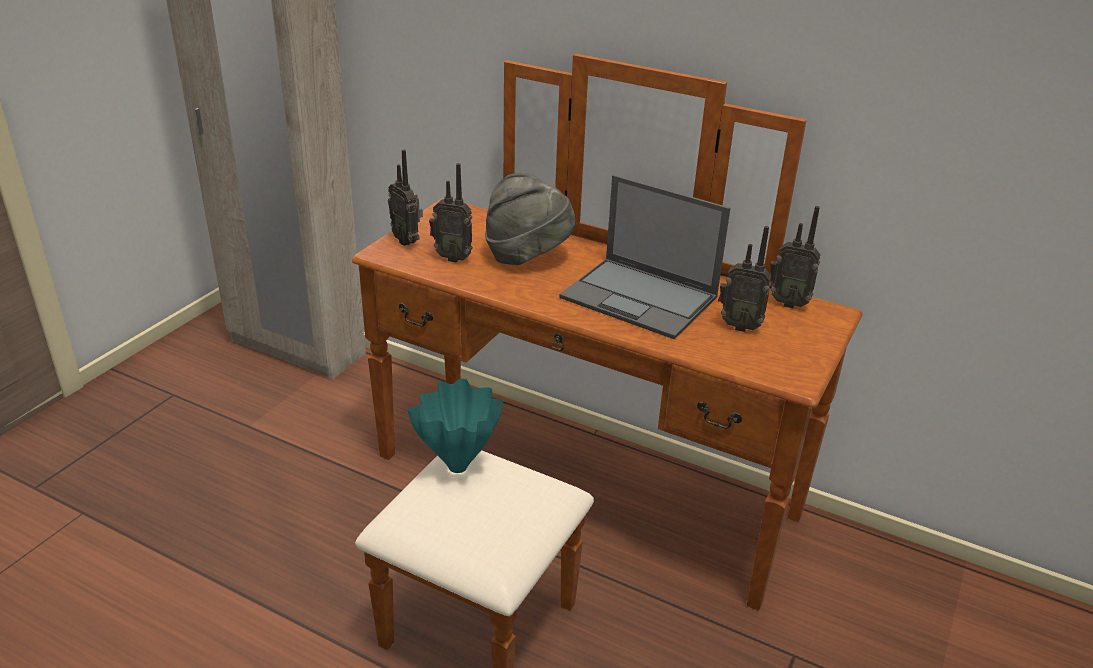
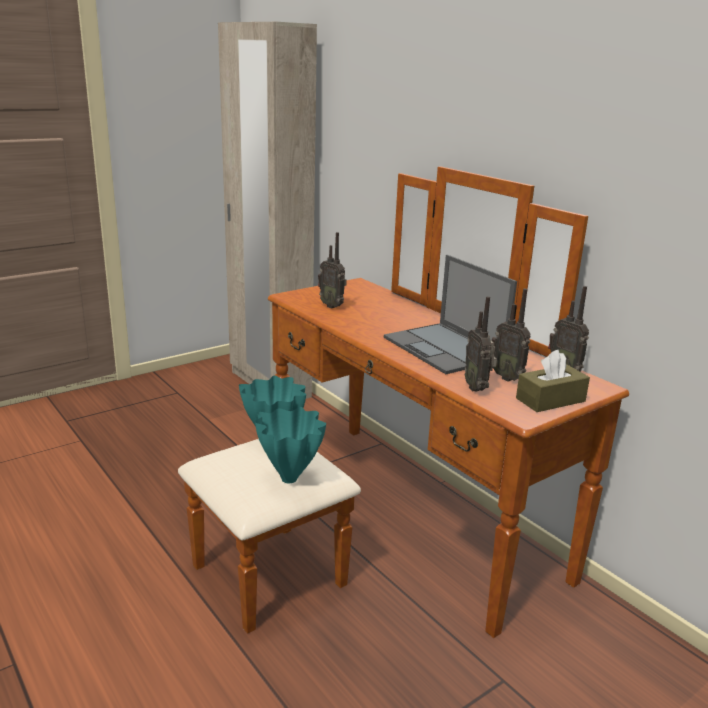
camera: 25 degrees right, 10 degrees down
(407, 241) = (311, 293): radio -> radio (477, 388)
(521, 516) = (290, 479): none -> turquoise vase
(528, 257) = (385, 314): grey hat -> none
(804, 347) = (550, 400): none -> brown tissue box

